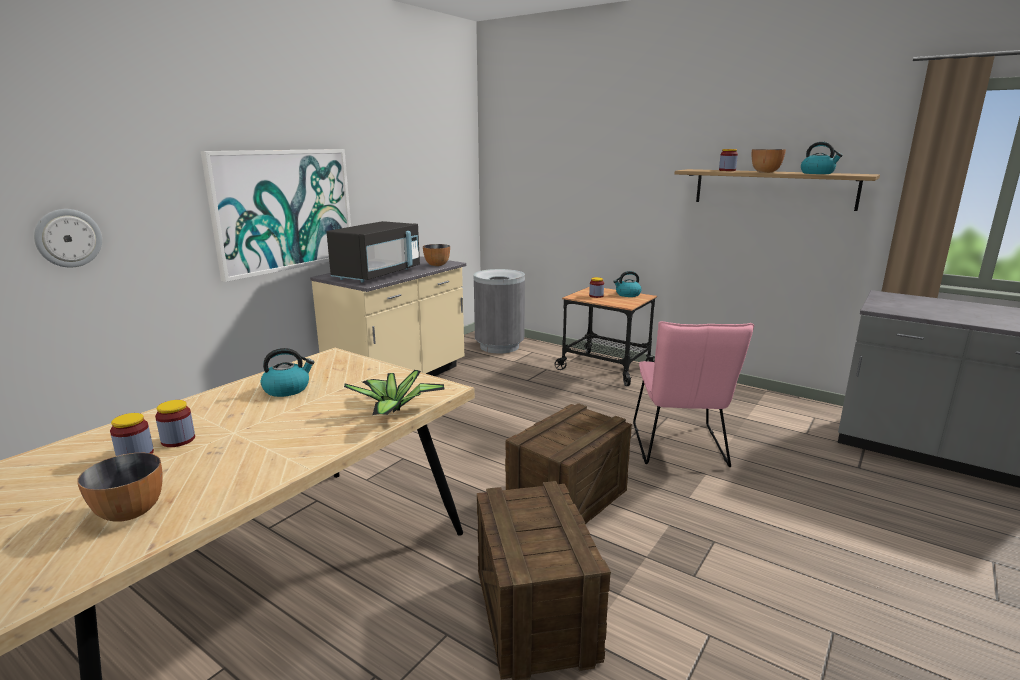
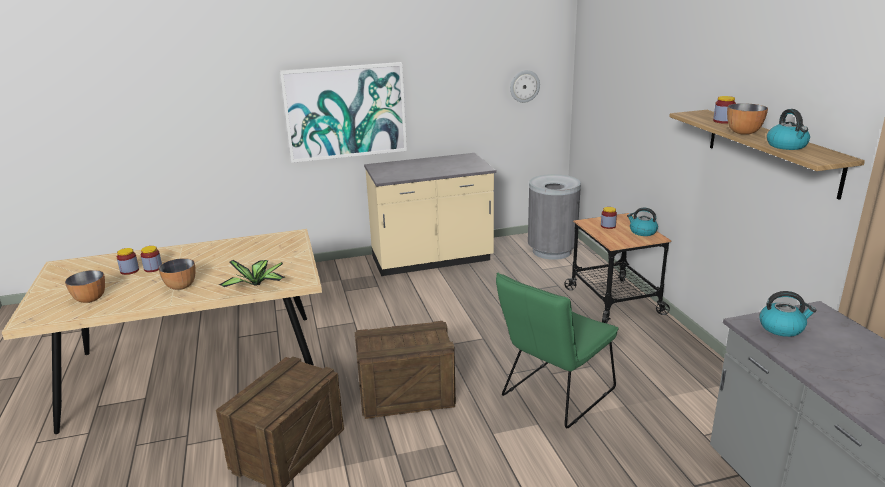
camera: 40 degrees right, 5 degrees up
(68, 238) = (192, 128): wall clock -> wall clock (524, 86)
(287, 389) = (236, 253): kettle -> kettle (782, 328)
(378, 274) = (408, 171): black microwave -> none
(437, 265) = (468, 168): bowl -> bowl (181, 286)
(679, 448) = (553, 395): pink chair -> green chair

